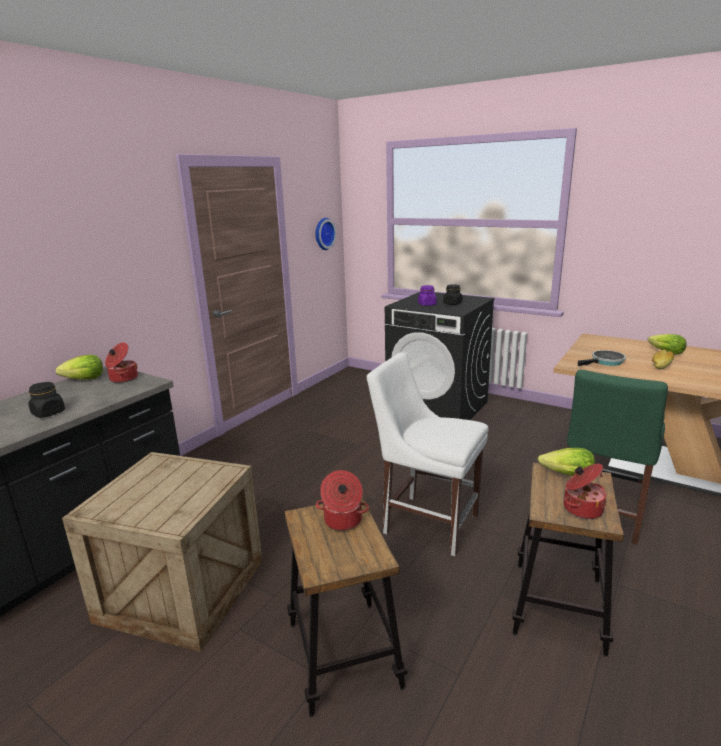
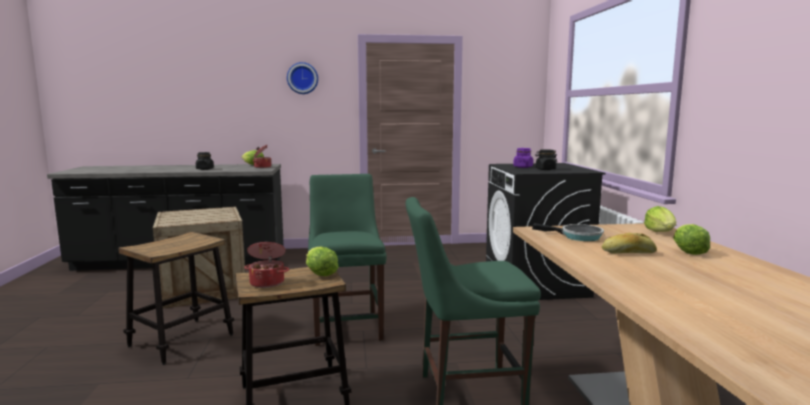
camera: 50 degrees right, 10 degrees down
(323, 233) = (513, 105): wall clock -> wall clock (302, 78)
(342, 521) = (191, 241): cooking pot -> none
(426, 522) = (347, 326): white chair -> green chair
(612, 342) = (661, 232): none -> lettuce

